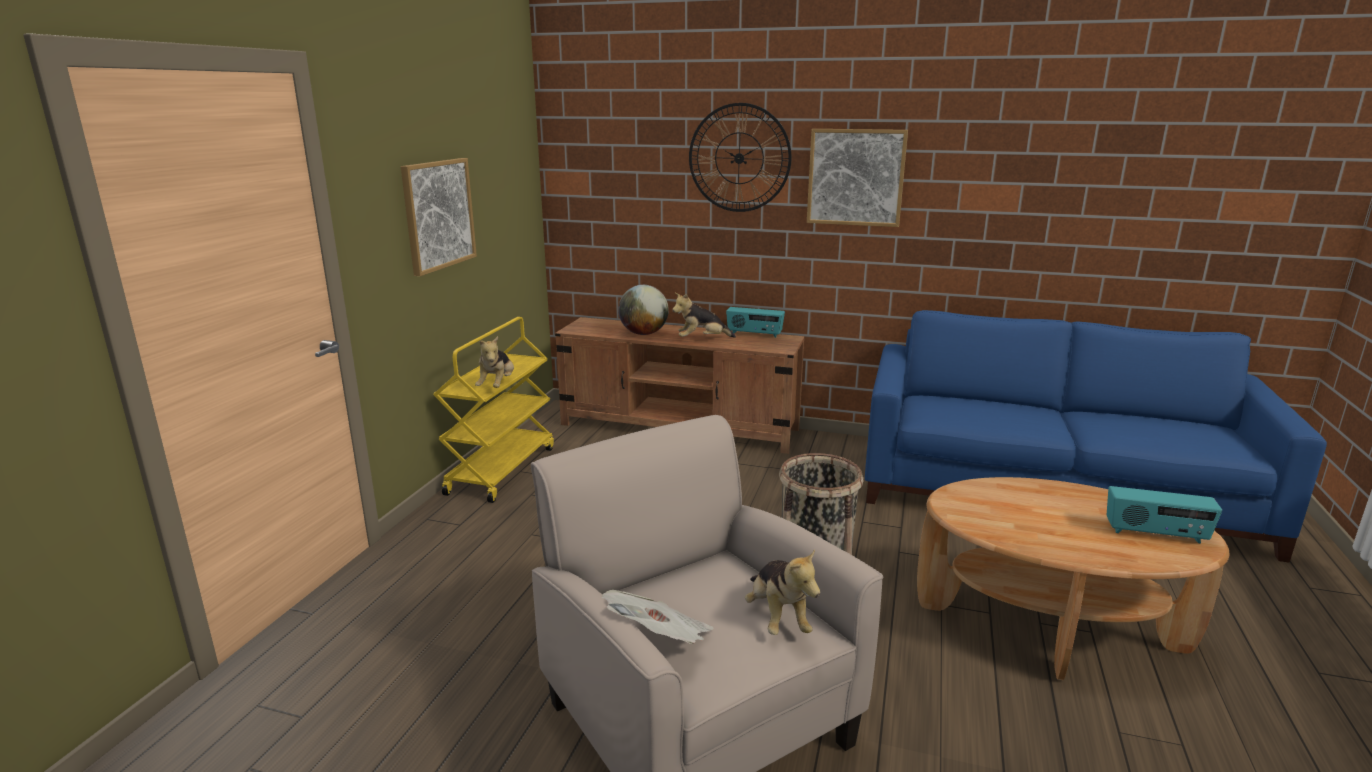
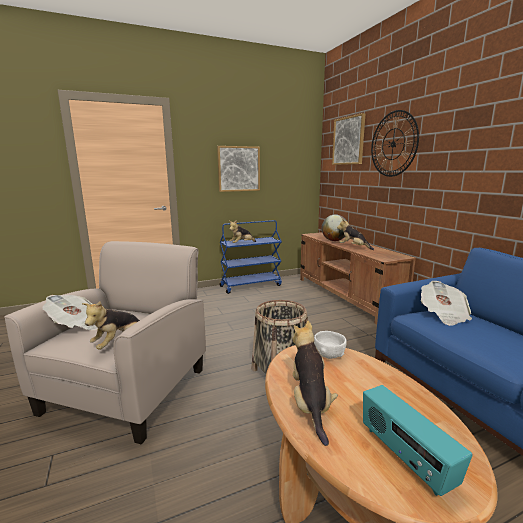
camera: 50 degrees right, 5 degrees down
(501, 470) = (251, 285): yellow cart -> blue cart
(754, 334) = (387, 251): radio -> none
(856, 177) = (455, 150): picture -> picture (348, 141)
(938, 406) = (443, 315): none -> newspaper
(972, 494) = (329, 355): none -> white bowl
(1059, 541) = (310, 404): none -> plush toy

